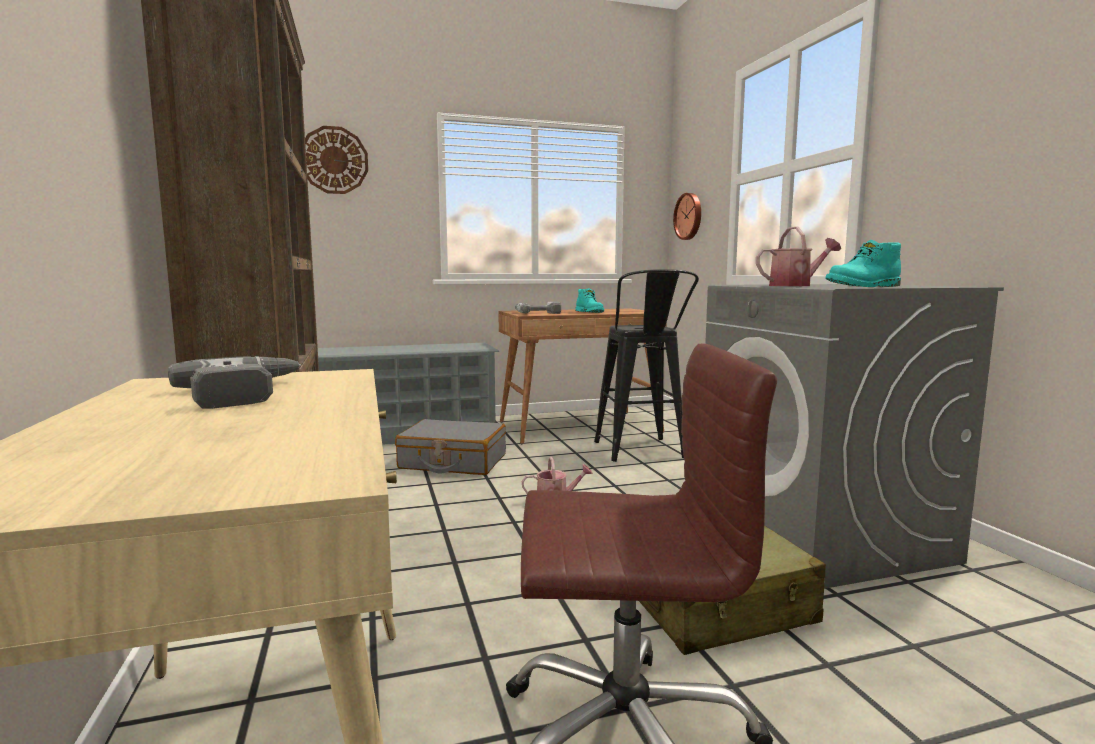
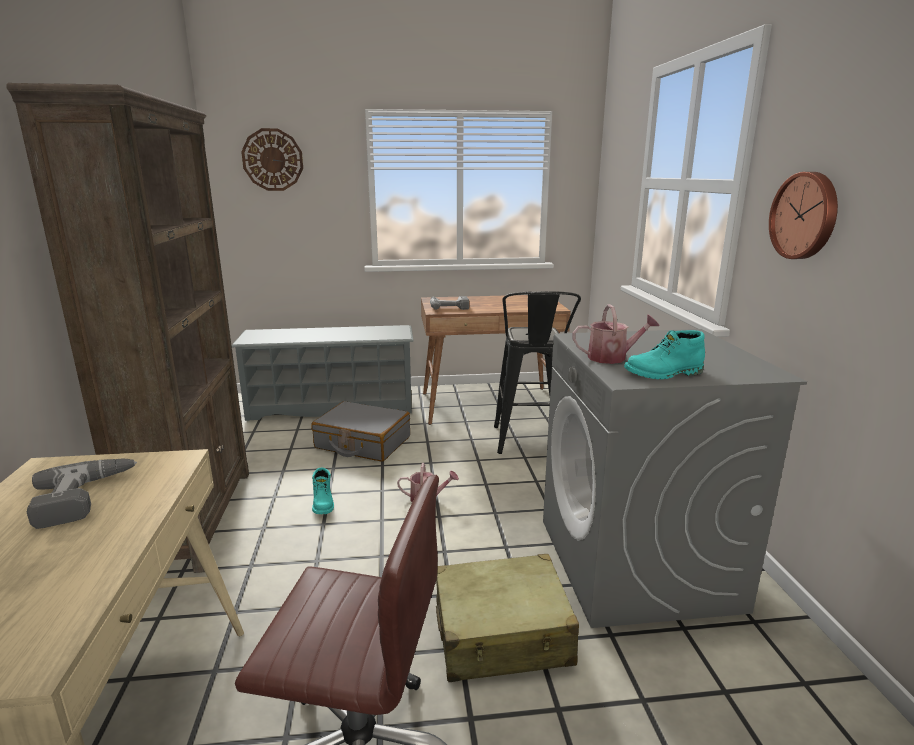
camera: 10 degrees right, 10 degrees up
(590, 312) = (499, 307): turquoise boot -> turquoise boot (323, 503)
(689, 216) = (610, 206): wall clock -> wall clock (805, 216)

